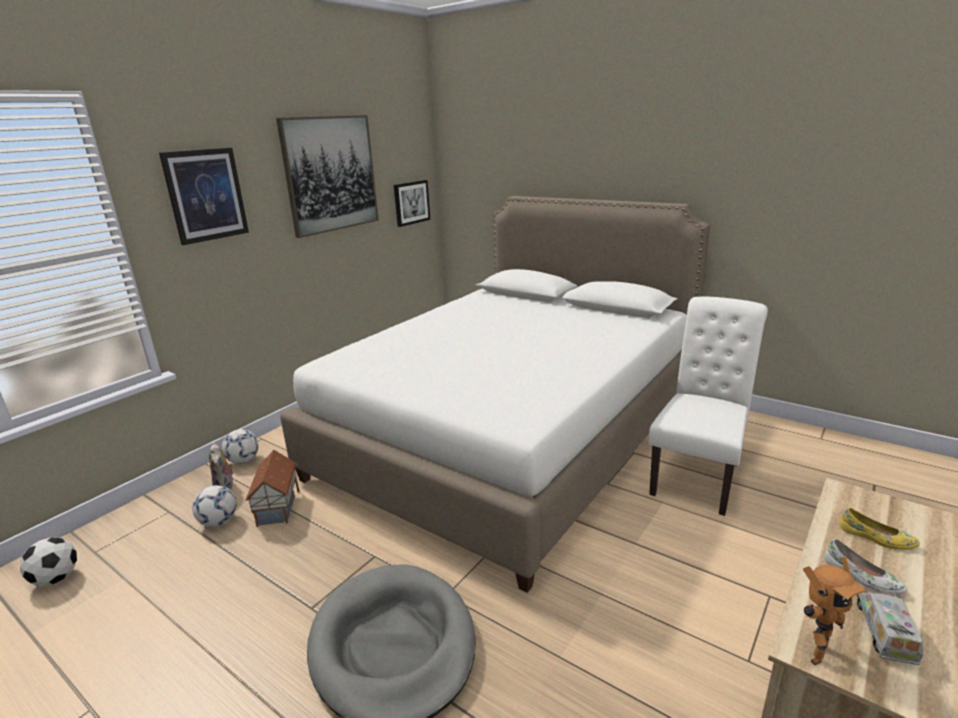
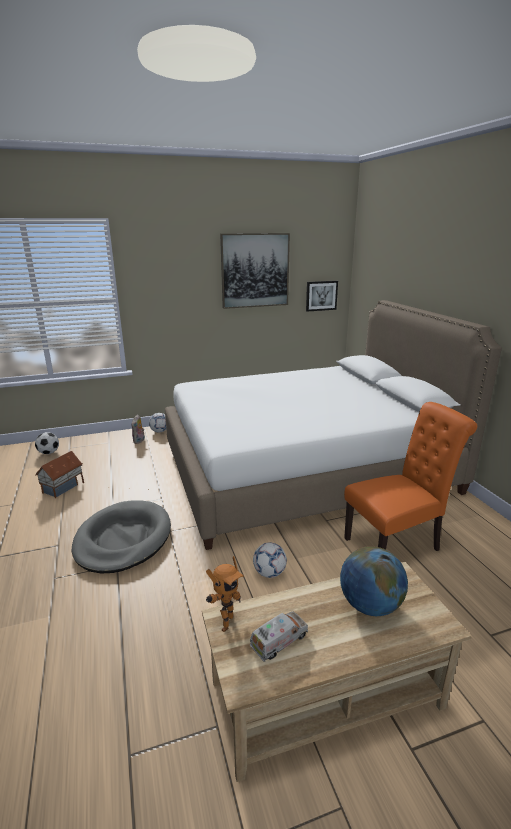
camera: 35 degrees right, 0 degrees up
(206, 195) = (167, 276): picture -> none
(219, 522) = (121, 455): football -> football (269, 573)
(279, 508) = (149, 459): toy house -> toy house (63, 488)
(698, 475) = (397, 543): white chair -> orange chair
(813, 651) = (224, 622): toy robot -> toy robot turned 60 degrees counterclockwise
(862, 577) = (318, 614): white shoe -> none
(876, 538) = (370, 605): yellow shoe -> globe

